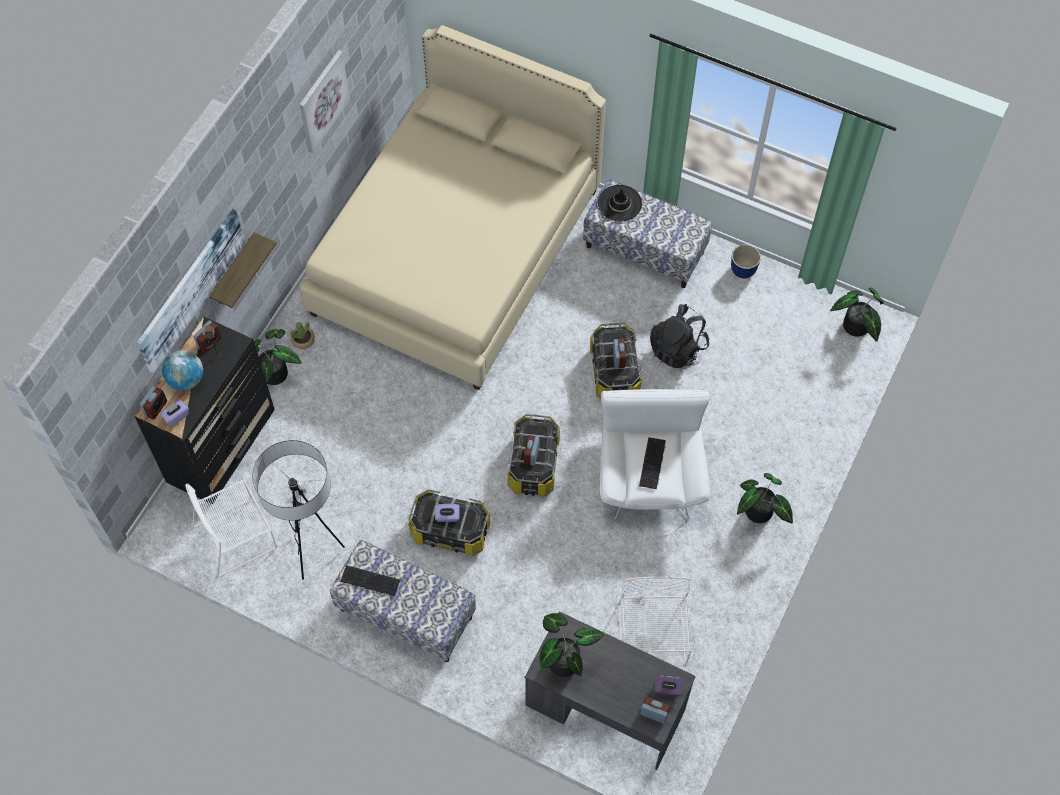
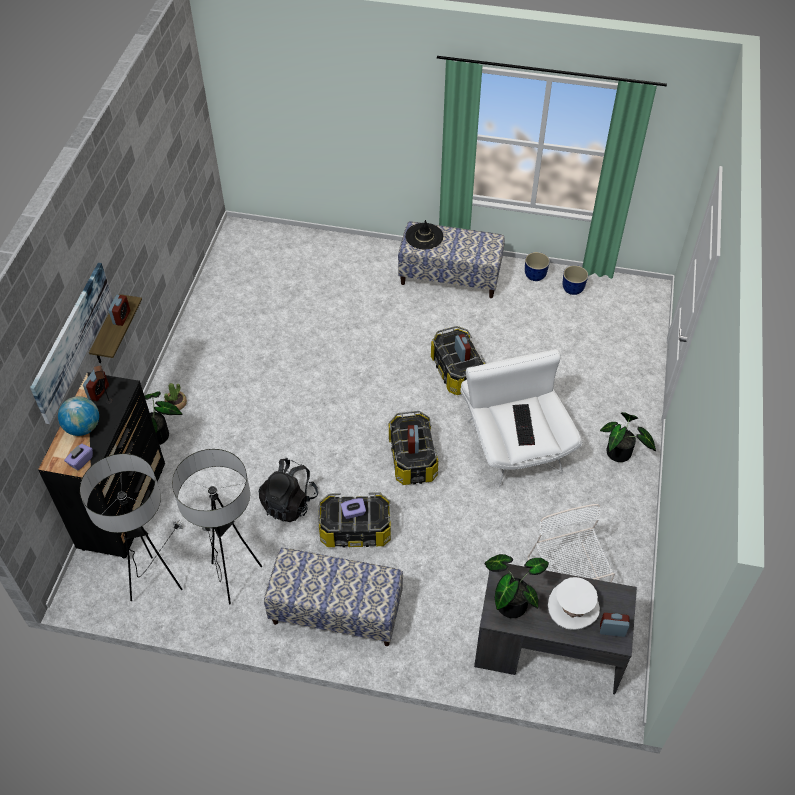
camera: 15 degrees left, 10 degrees down
(156, 408) = (58, 458): alarm clock -> alarm clock (121, 317)
(237, 536) = (156, 581): white chair -> floor lamp
(322, 100) = (158, 174): picture -> none
(369, 581) = (300, 582): keyboard -> none
(456, 251) = (292, 309): beige bed -> none
(624, 680) = (573, 607): none -> white hat
(667, 689) = (616, 605): purple tissue box -> none
(677, 348) = (503, 343): black backpack -> black backpack (289, 503)
(780, 298) = (572, 289): none -> planter
(855, 328) = (641, 299): potted plant -> none

